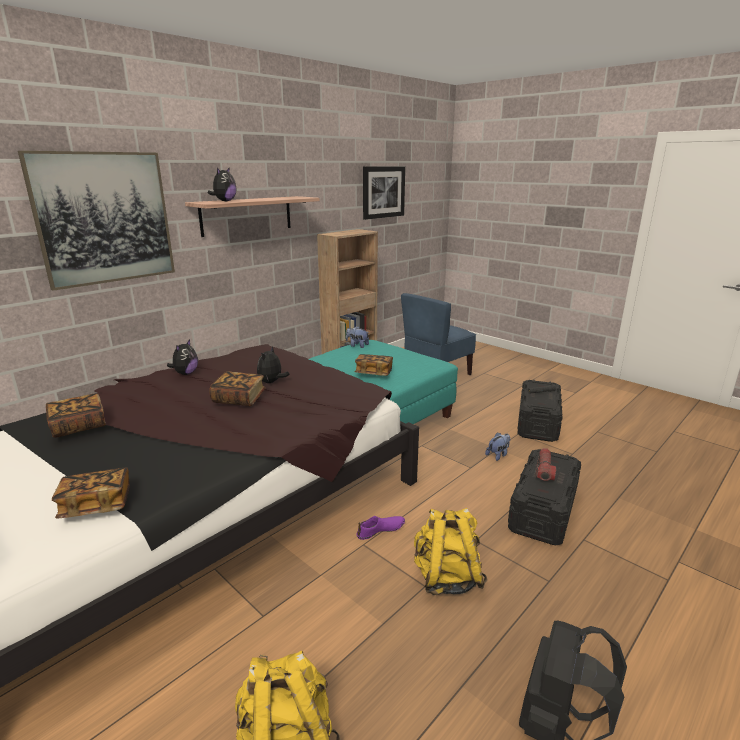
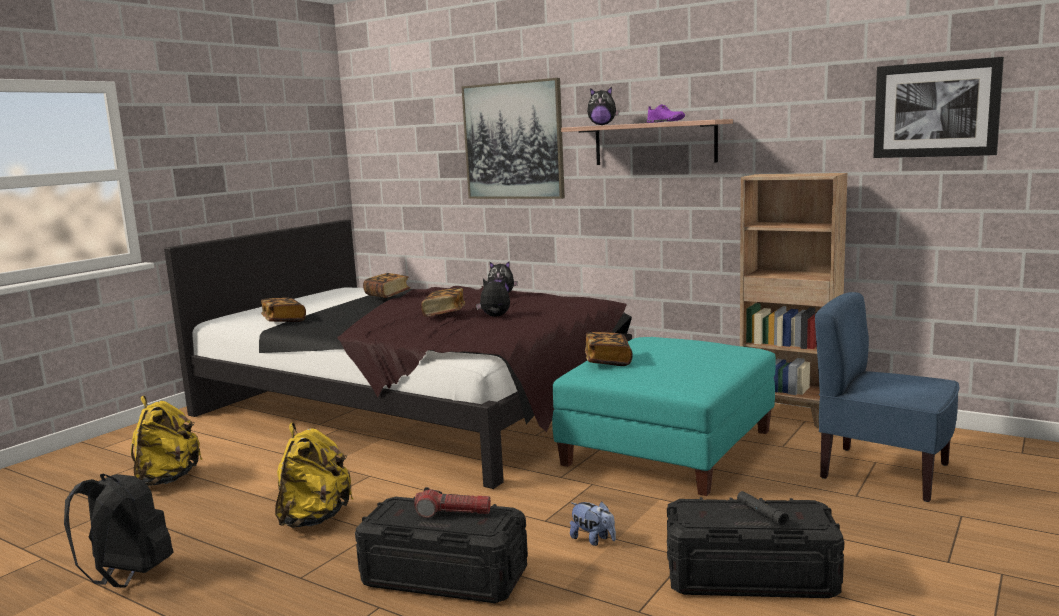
camera: 80 degrees right, 10 degrees down
(357, 345) = (711, 344): plush toy -> none
(381, 530) = (392, 481): purple shoe -> purple shoe (665, 121)

